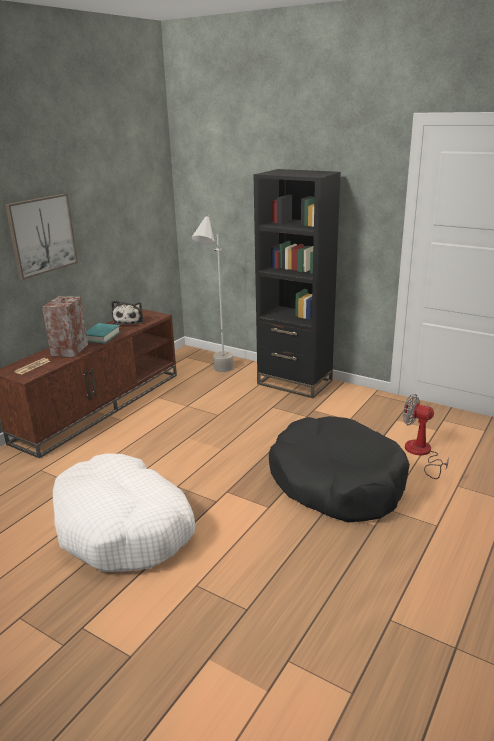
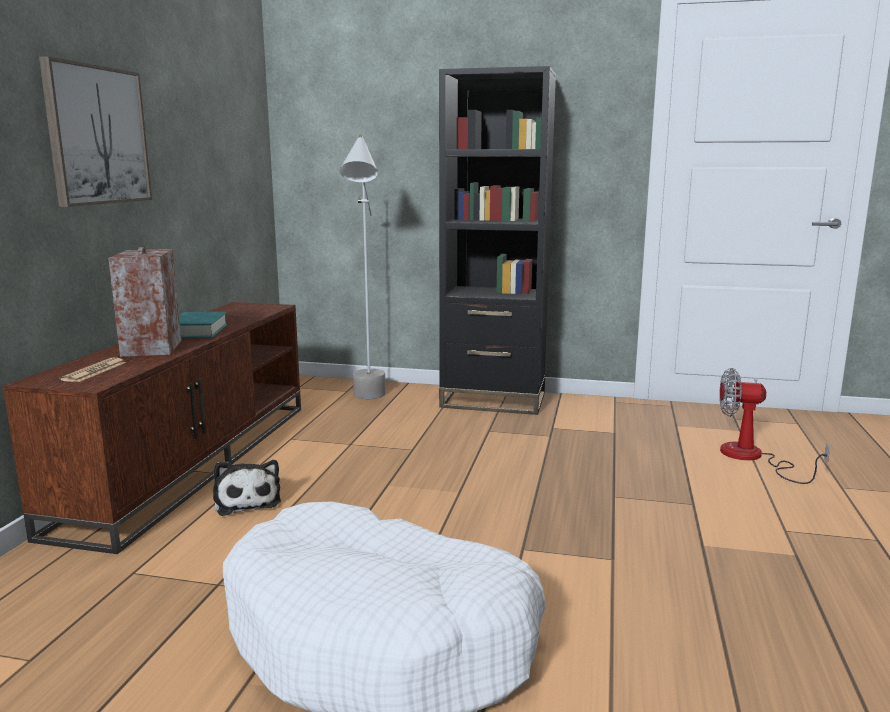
camera: 20 degrees left, 10 degrees down
(129, 321) = (229, 313): plush toy -> plush toy (247, 501)
(336, 482) = (679, 508): black dog bed -> none

